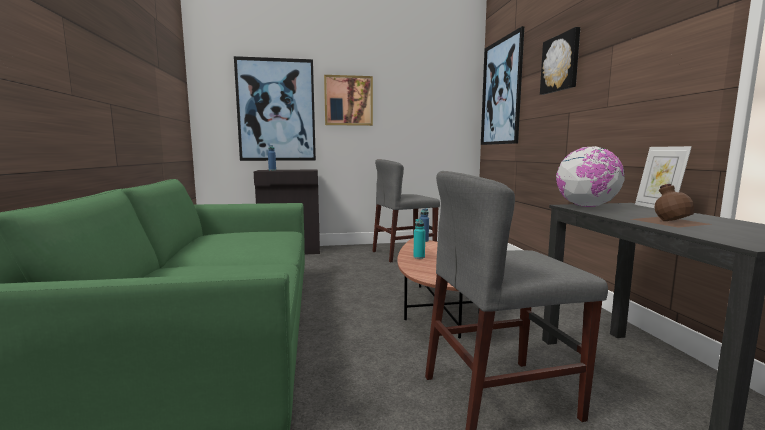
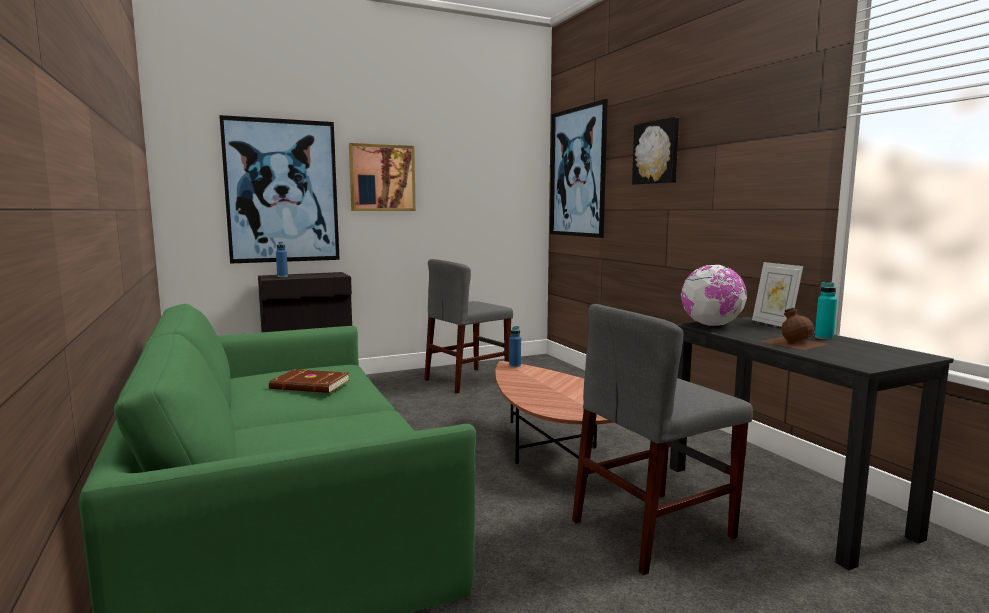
camera: 15 degrees left, 0 degrees up
(244, 241) = (310, 385): none -> brown book
(419, 257) = (526, 388): turquoise bottle -> turquoise bottle (824, 338)

